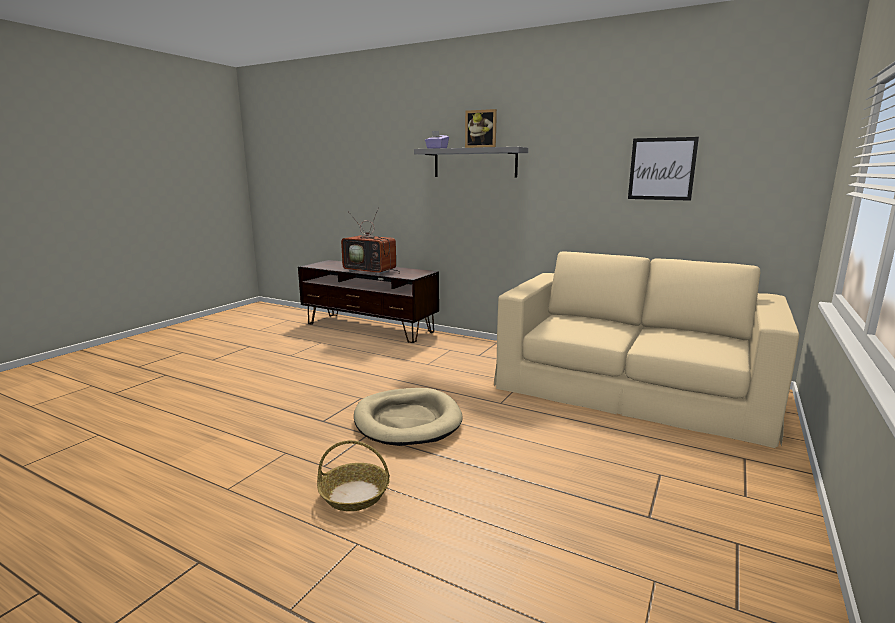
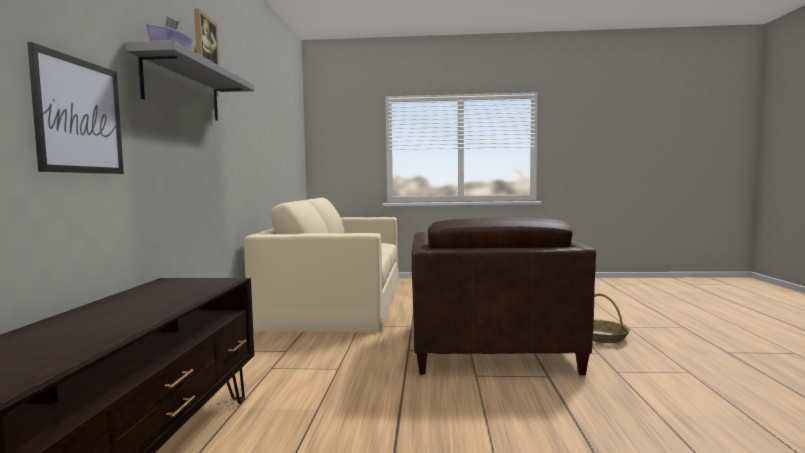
camera: 115 degrees left, 10 degrees down
(372, 271) = (158, 306): television -> none
(407, 420) = (489, 346): beige dog bed -> brown armchair
(662, 169) = (274, 129): picture -> picture (80, 116)

